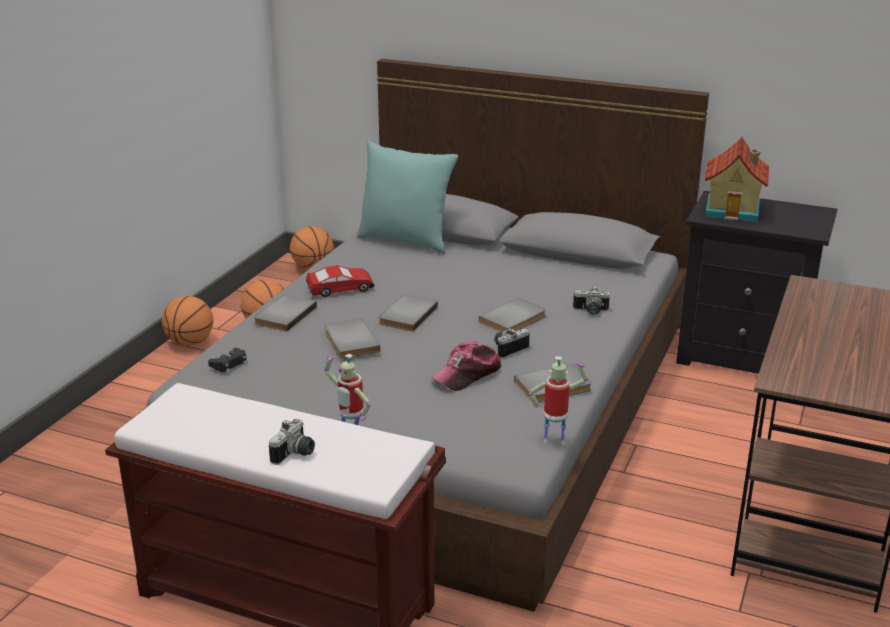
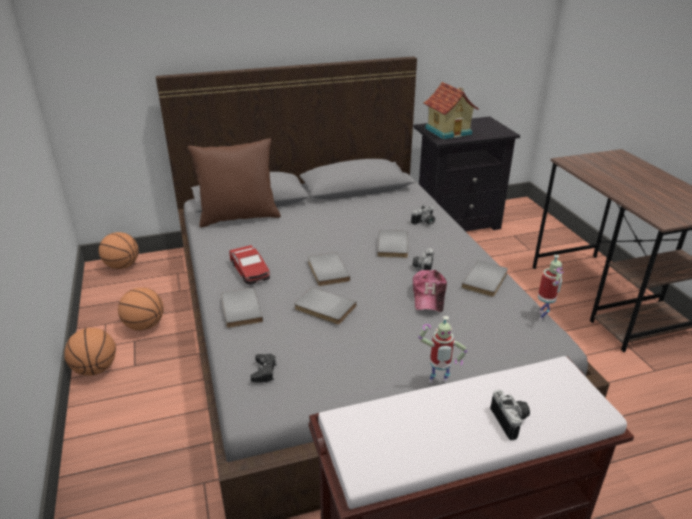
camera: 40 degrees left, 5 degrees up
(340, 289) = (250, 270): toy car -> toy car turned 120 degrees clockwise
(406, 240) = (239, 217): turquoise pillow -> brown pillow
(555, 440) = (543, 316): toy robot -> toy robot turned 135 degrees clockwise

